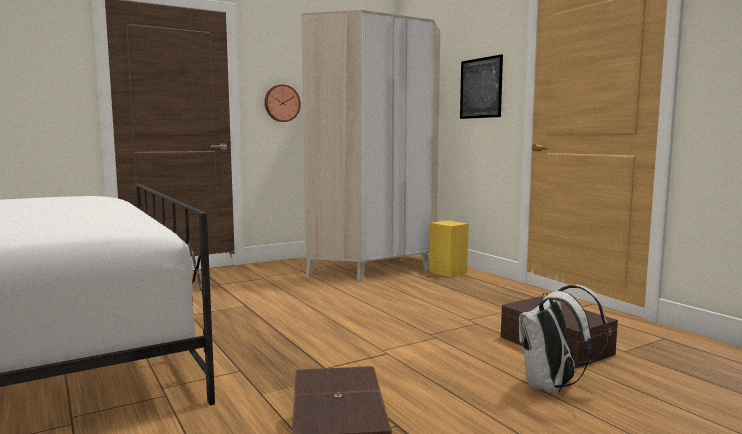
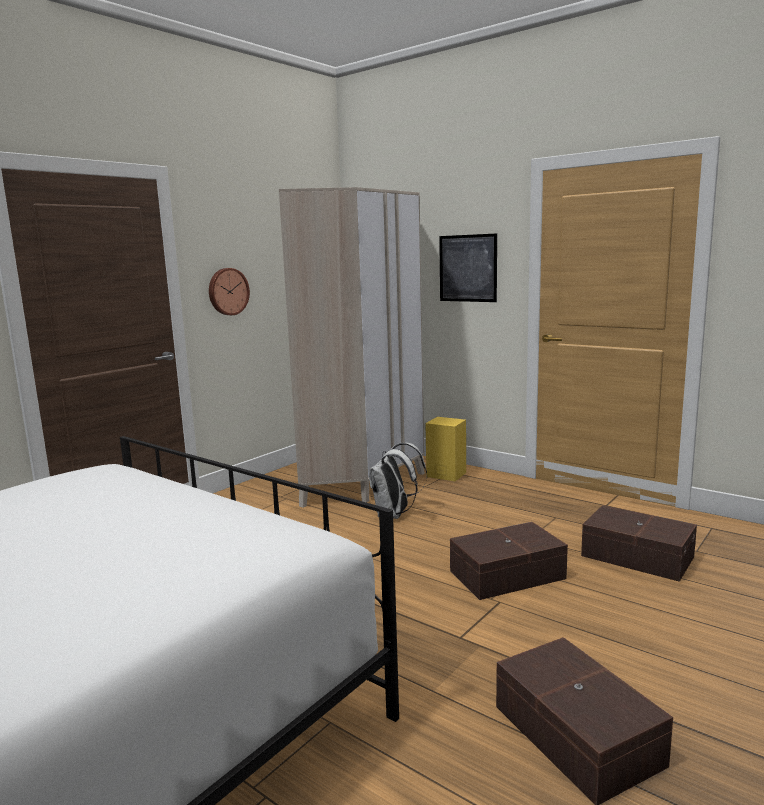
camera: 20 degrees left, 5 degrees up
(415, 338) = (505, 574): none -> brown storage box
(553, 387) = (683, 609): white backpack -> white backpack (394, 515)

